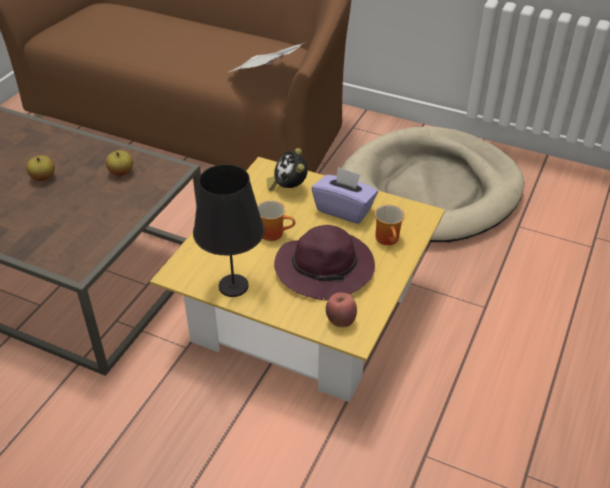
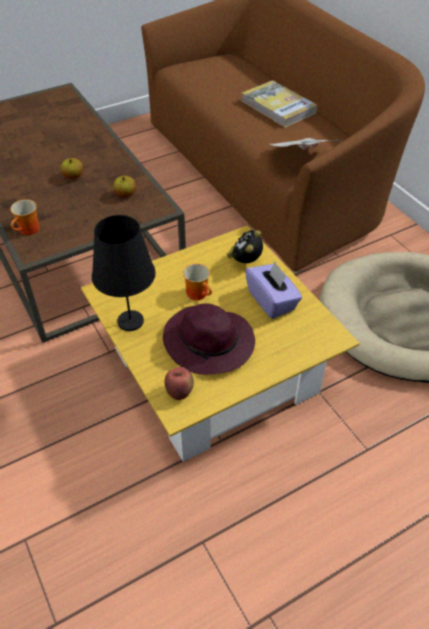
camera: 35 degrees right, 5 degrees up
(197, 38) = (278, 107): none -> book
(389, 239) = (284, 345): mug -> mug (29, 230)

